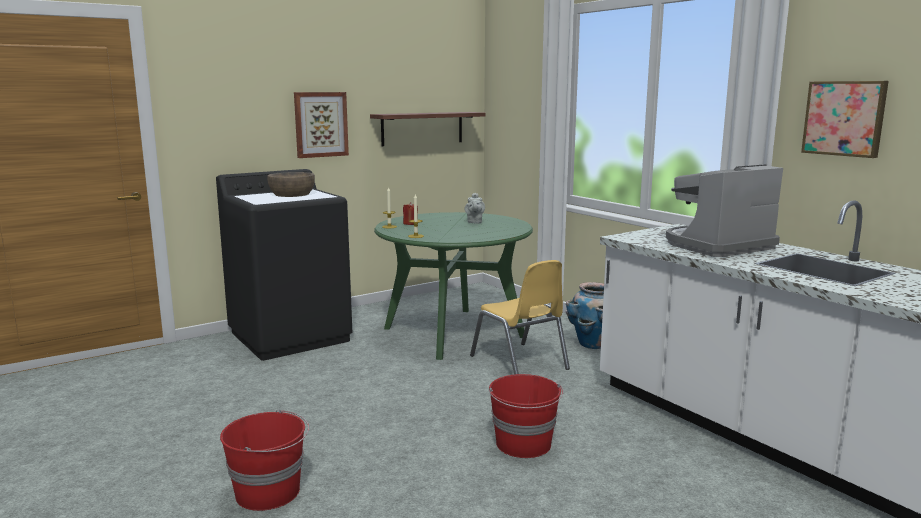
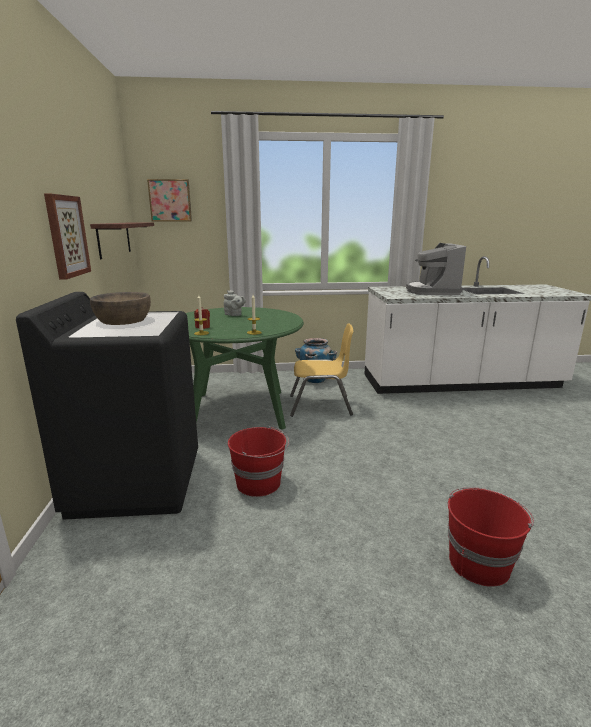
camera: 60 degrees left, 5 degrees up
(524, 444) = (442, 438): red bucket -> red bucket (259, 483)
(844, 118) = (449, 216): picture -> picture (170, 200)

